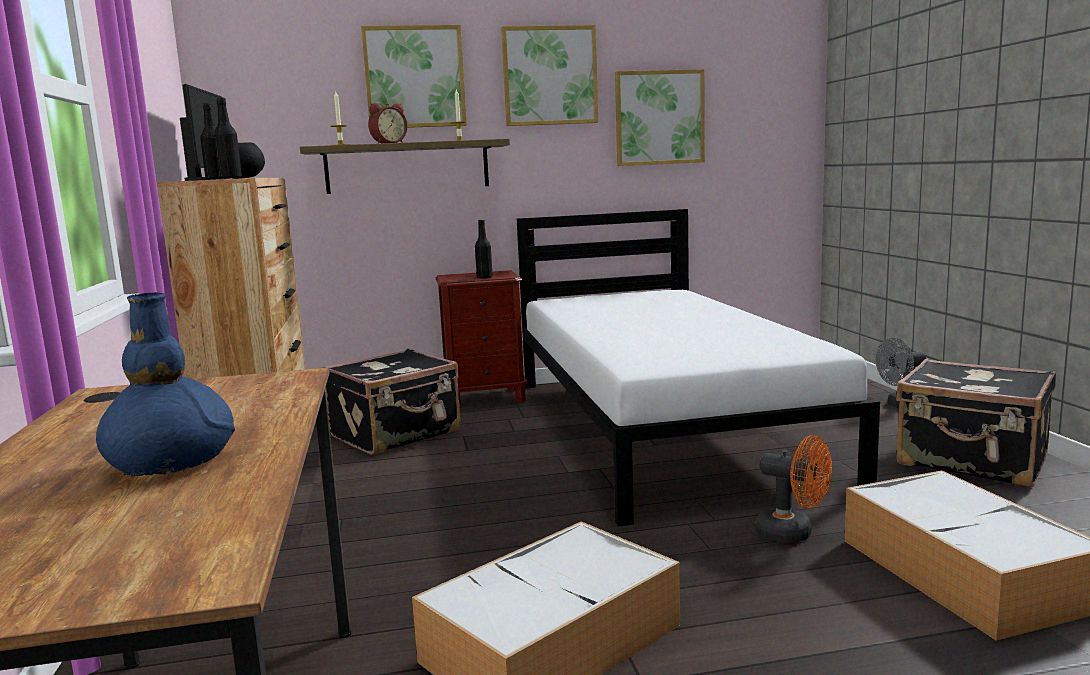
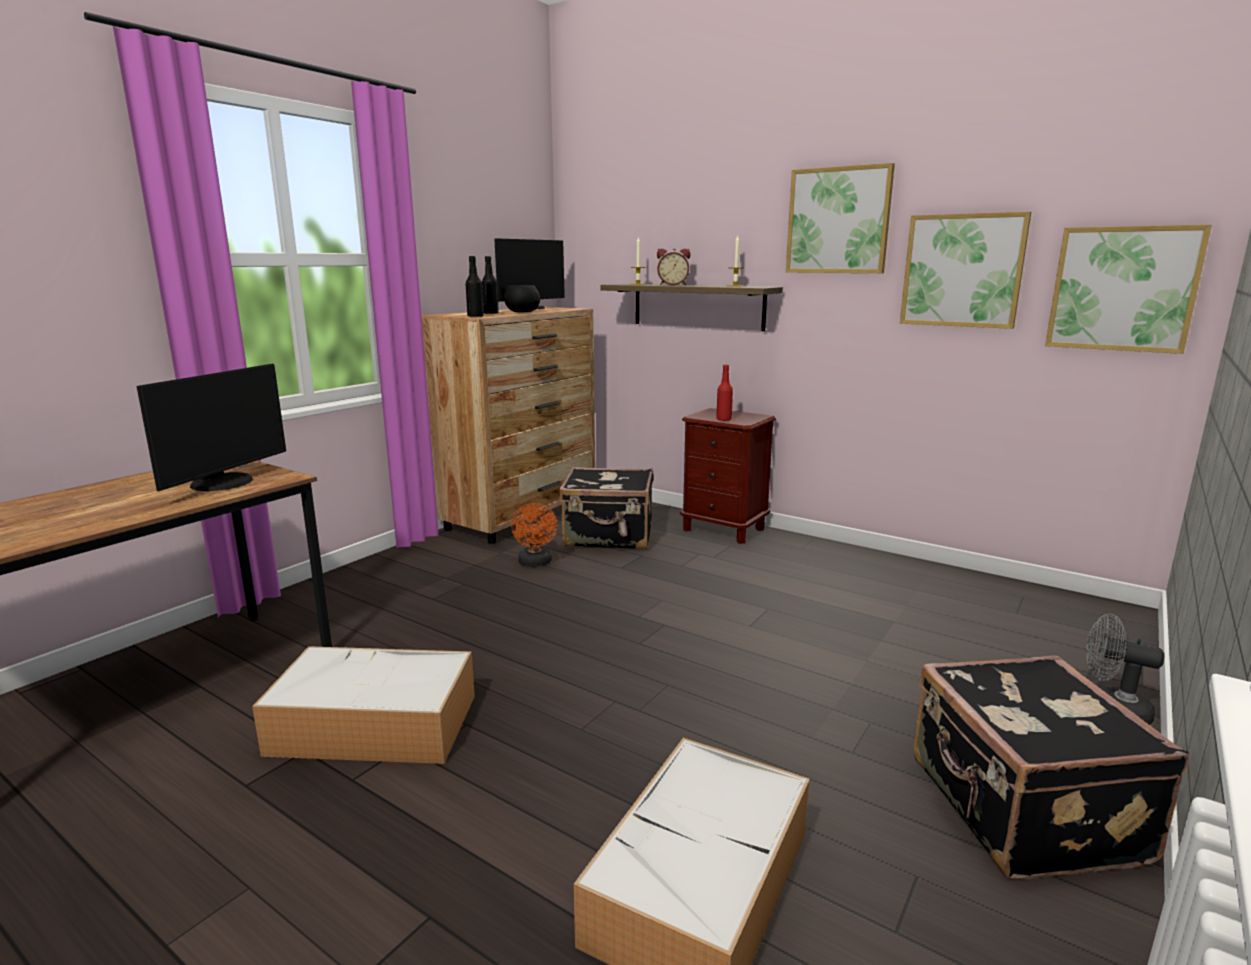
camera: 45 degrees right, 5 degrees up
(170, 462) = (90, 512): blue vase -> none
(233, 398) = (224, 483): none -> monitor
(414, 77) = (711, 222): picture -> picture (1123, 289)
(484, 277) = (723, 419): black bottle -> red bottle
(662, 428) = (791, 614): white bed -> none
(793, 534) = (661, 757): orange fan -> orange fan (535, 563)

